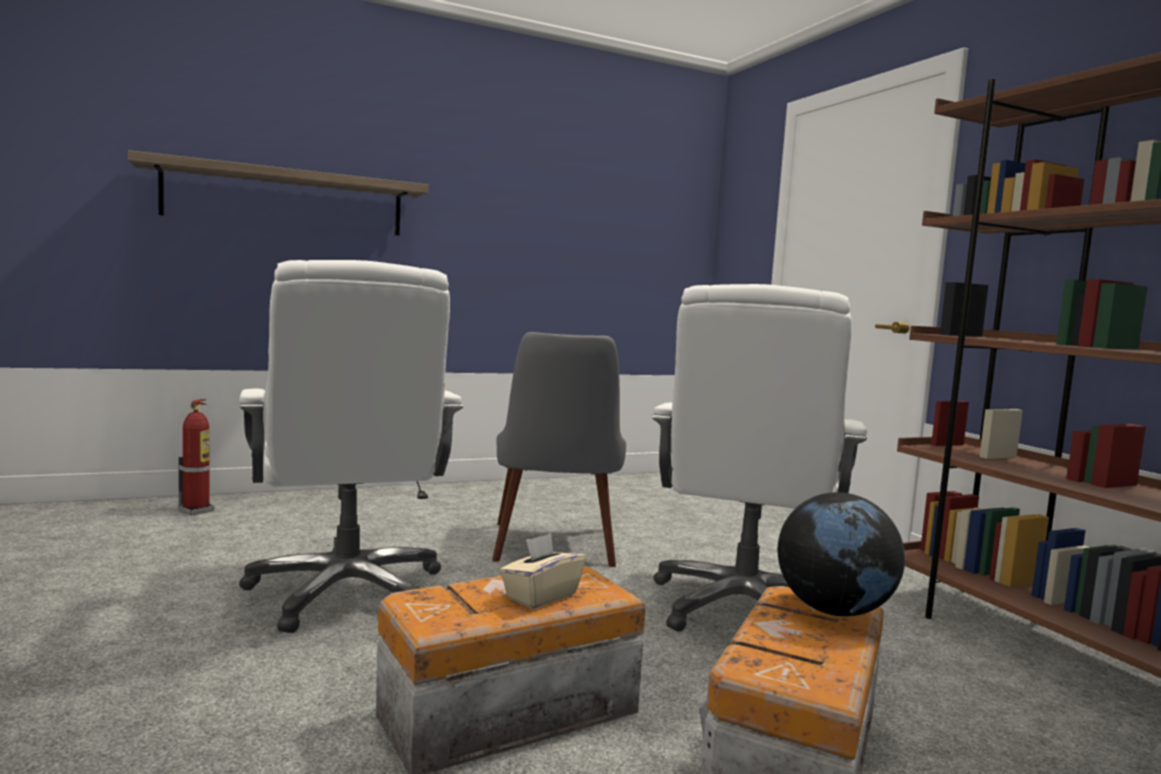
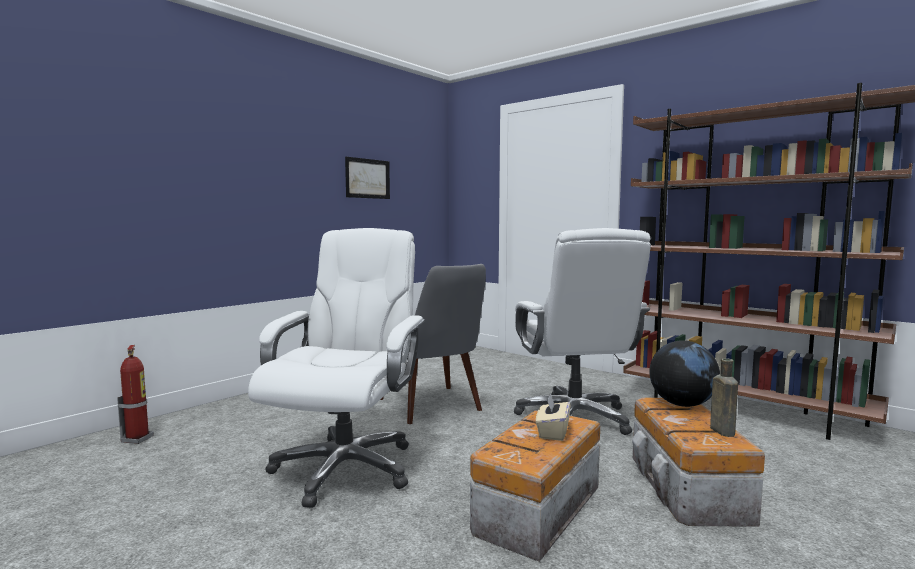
camera: 25 degrees left, 0 degrees up
(286, 200) = (173, 174): shelf -> none
(347, 592) = (345, 467): white office chair -> white office chair turned 120 degrees counterclockwise
(568, 216) = (367, 178): none -> picture
(829, 664) = (721, 430): none -> brown bottle

